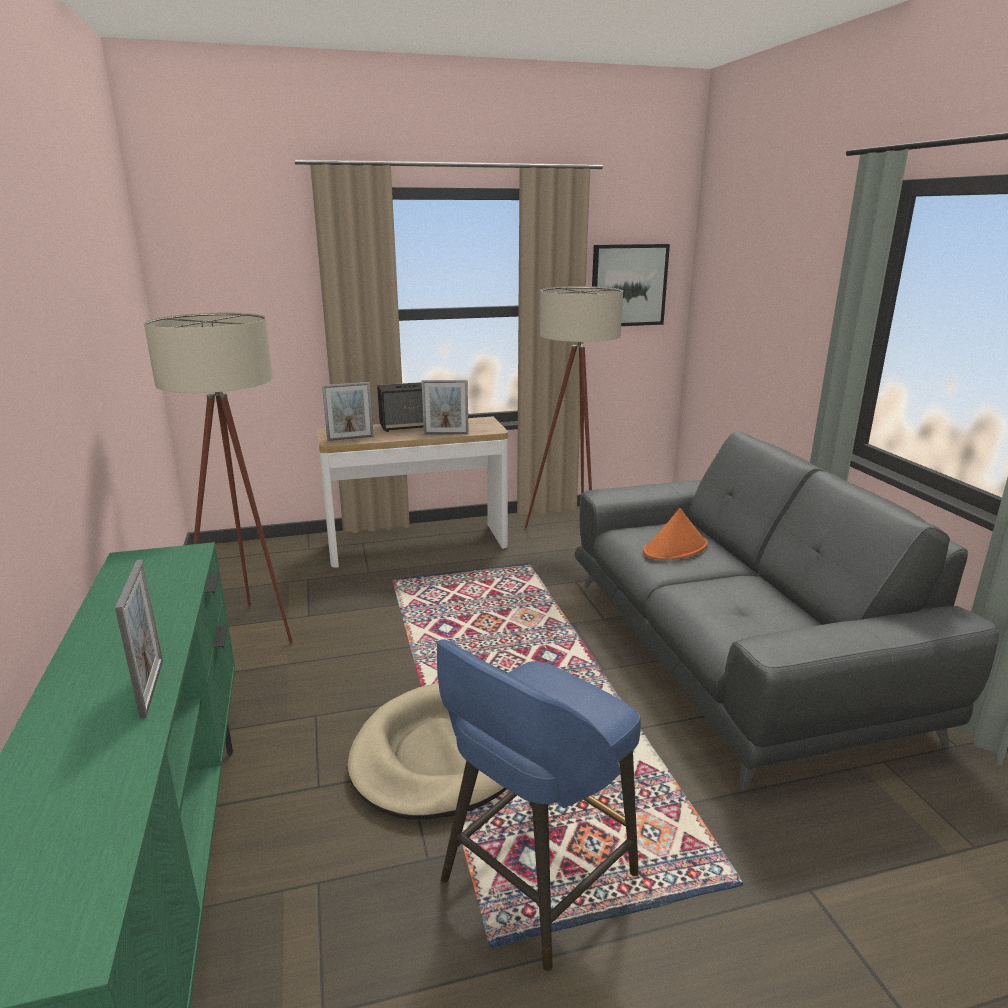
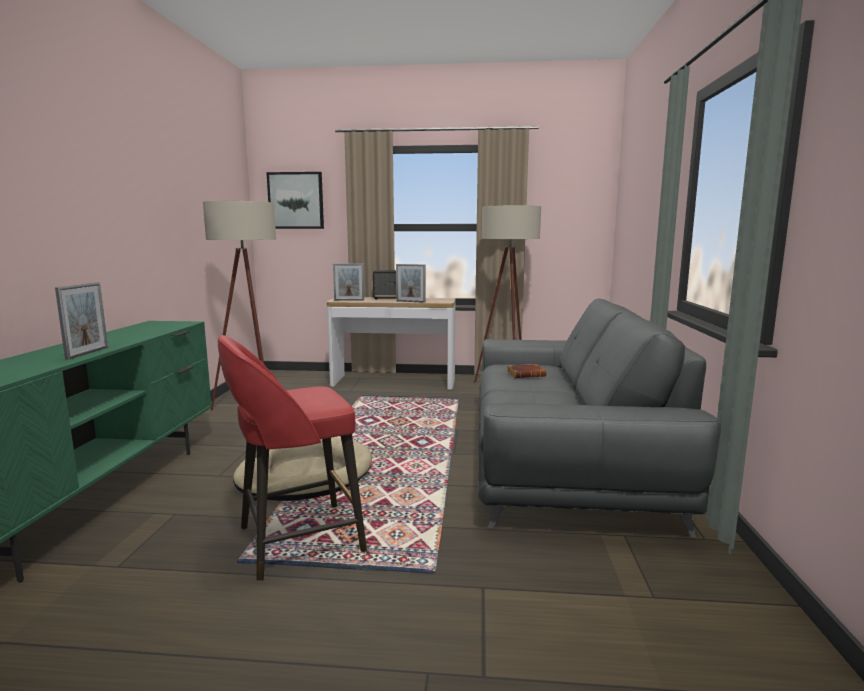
camera: 20 degrees right, 10 degrees down
(534, 880) = (296, 540): blue stool -> red stool
(628, 285) = (563, 211): picture -> picture (296, 200)
(675, 549) = (526, 374): orange hat -> brown book

